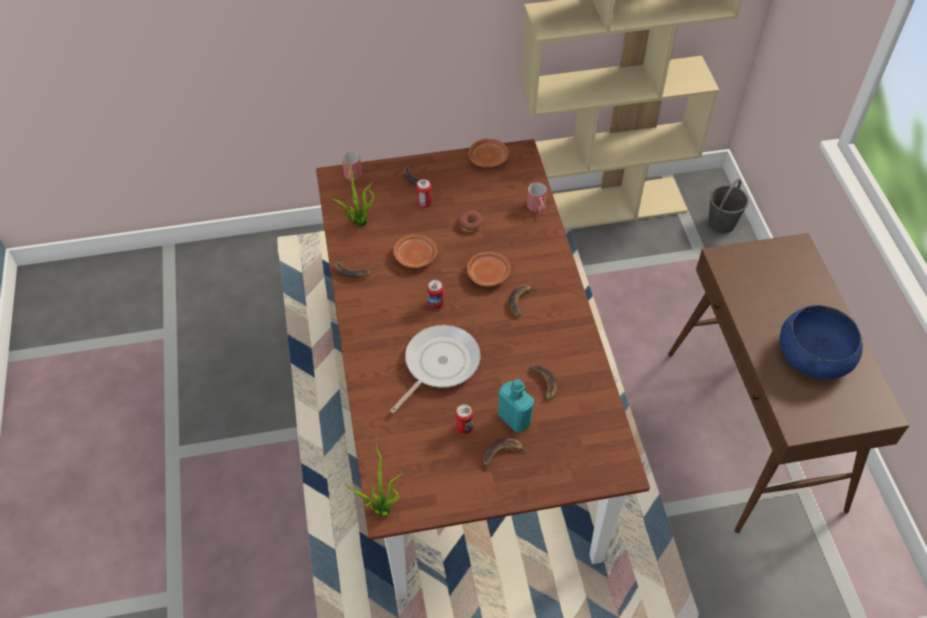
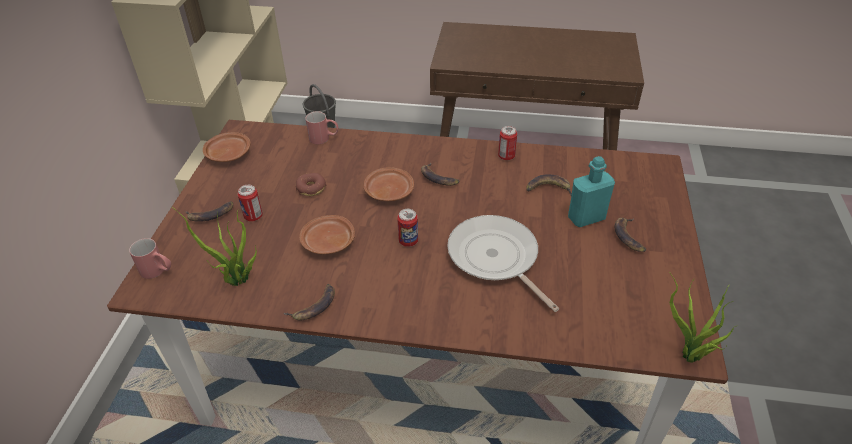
camera: 70 degrees left, 10 degrees down
(464, 428) = (588, 258): can -> can (506, 156)
(815, 355) = (561, 49): blue bowl -> none

